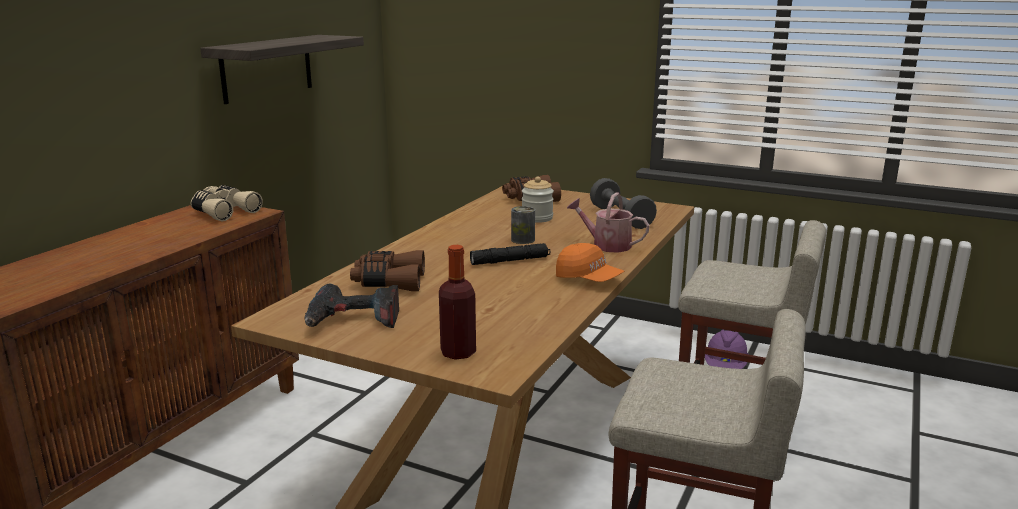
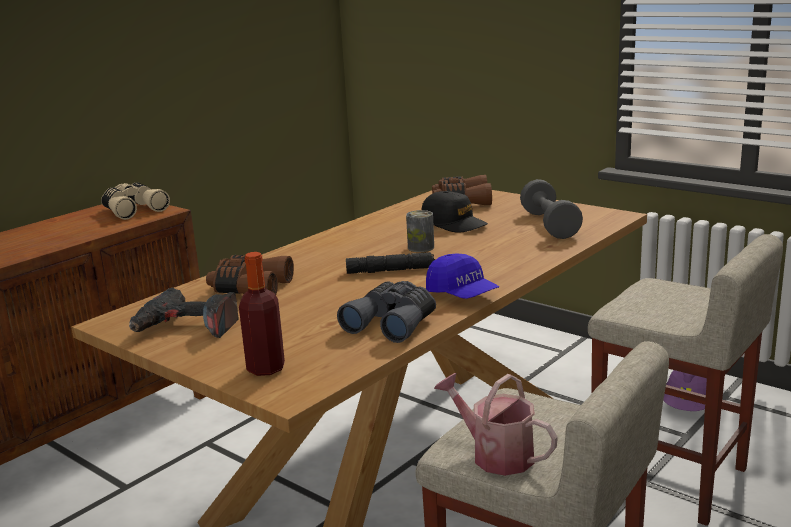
camera: 15 degrees right, 0 degrees up
(267, 68) = (197, 61): shelf -> none
(537, 218) = (453, 223): jar -> black cap
(545, 306) = (393, 323): none -> grey binoculars
(588, 279) = (462, 295): orange cap -> blue cap
(606, 245) = (510, 256): watering can -> watering can (495, 454)

